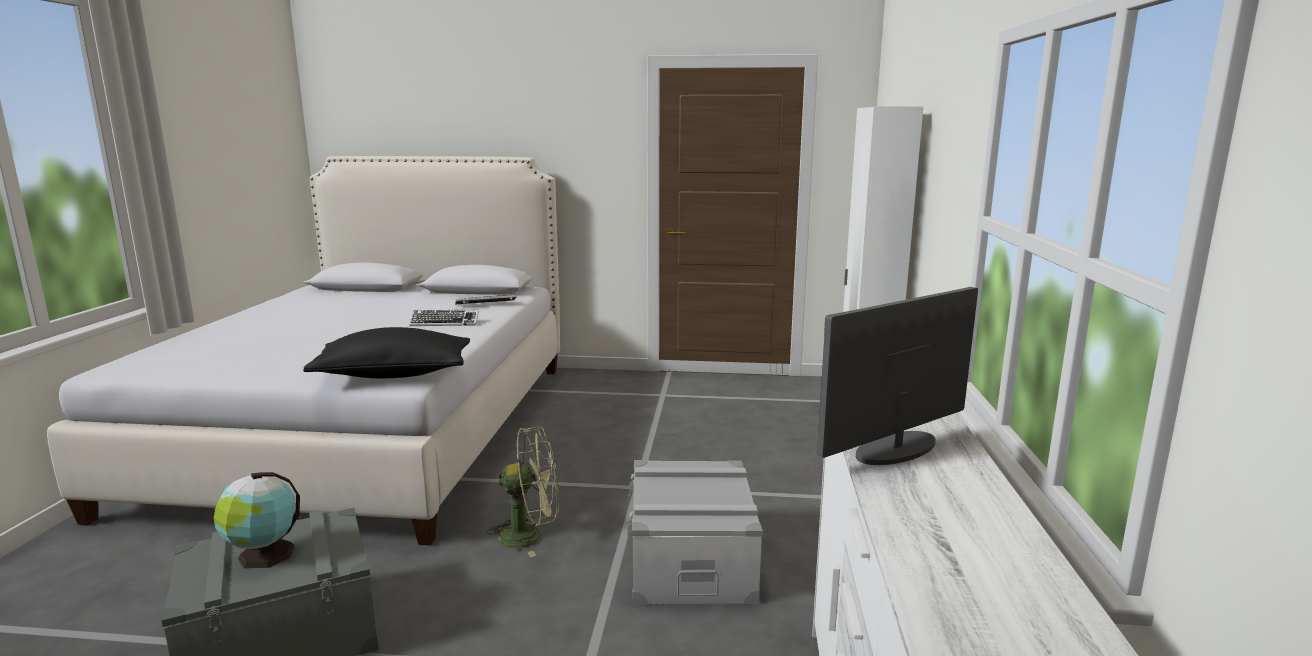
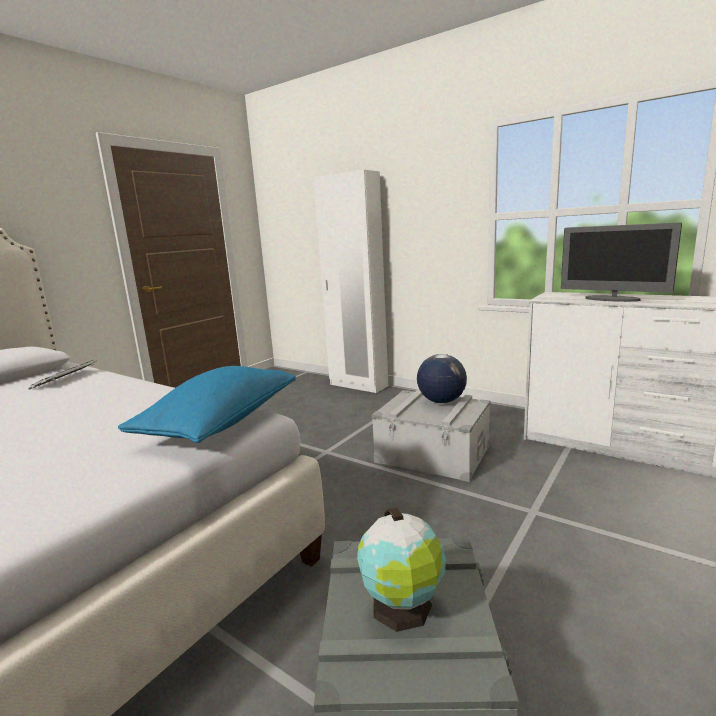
camera: 60 degrees left, 0 degrees up
(394, 375) = (221, 423): black pillow -> blue pillow
(445, 322) = (88, 396): keyboard -> none
(530, 536) = (351, 505): green fan -> none
(721, 494) = (441, 401): none -> globe
(895, 449) = (612, 299): monitor -> monitor turned 45 degrees counterclockwise

